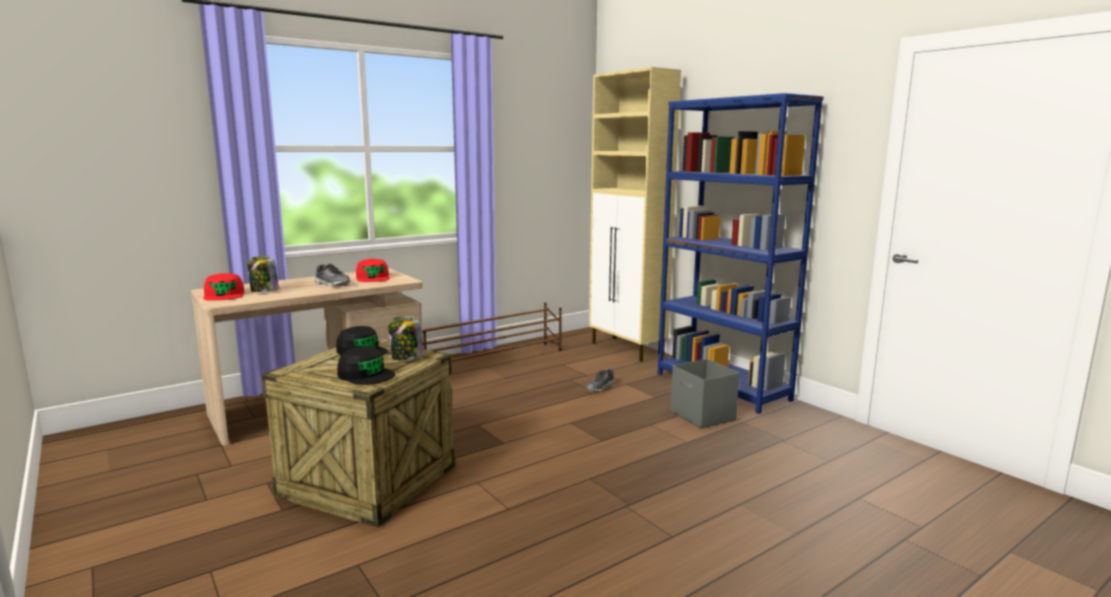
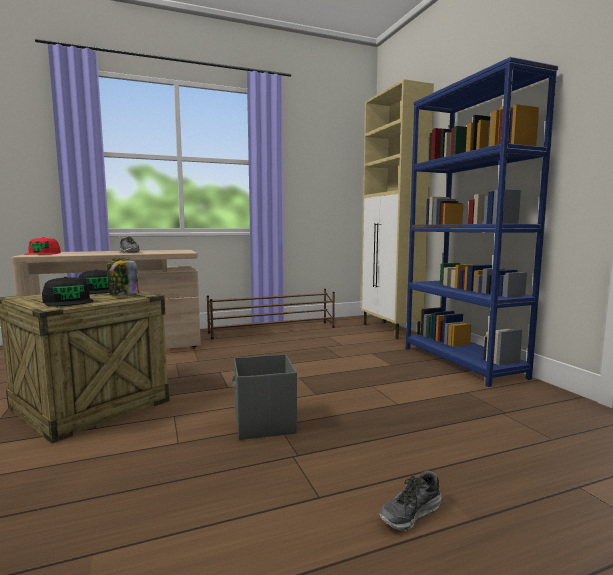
camera: 15 degrees right, 5 degrees down
(264, 291) = (74, 253): jar -> none
(373, 278) = (166, 251): red cap -> none
(600, 388) = (346, 354): shoe -> shoe (411, 513)
(703, 416) = (428, 384): grey storage box -> grey storage box (264, 423)

